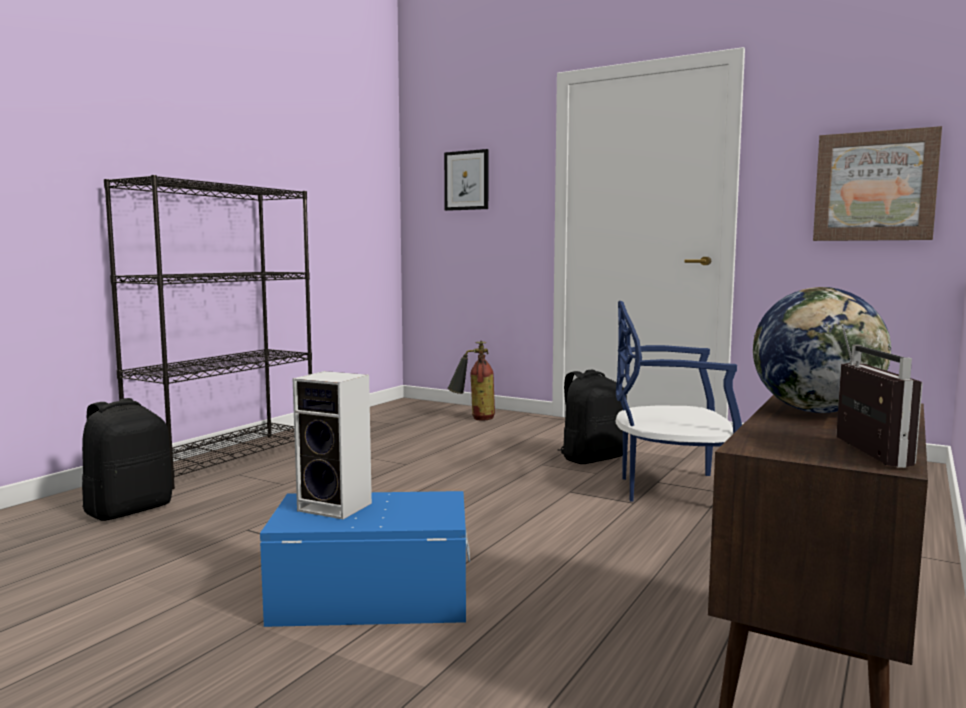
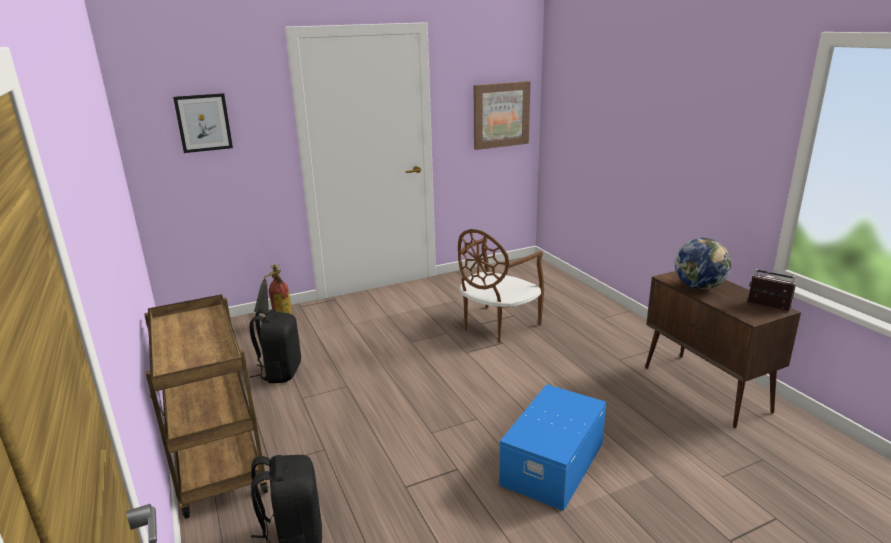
camera: 55 degrees left, 15 degrees up
(227, 459) = (216, 463): black bookcase -> brown cart
(338, 507) = (543, 429): speaker -> none
(592, 458) = (421, 324): black backpack -> black backpack (280, 372)
(671, 490) = (497, 326): blue chair -> brown chair

